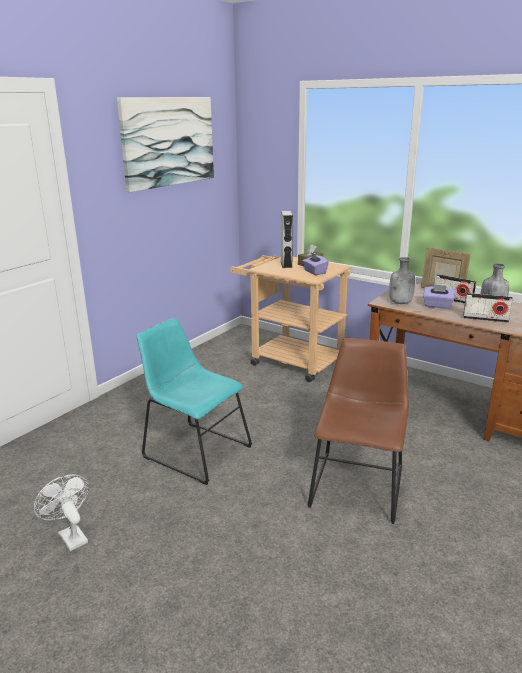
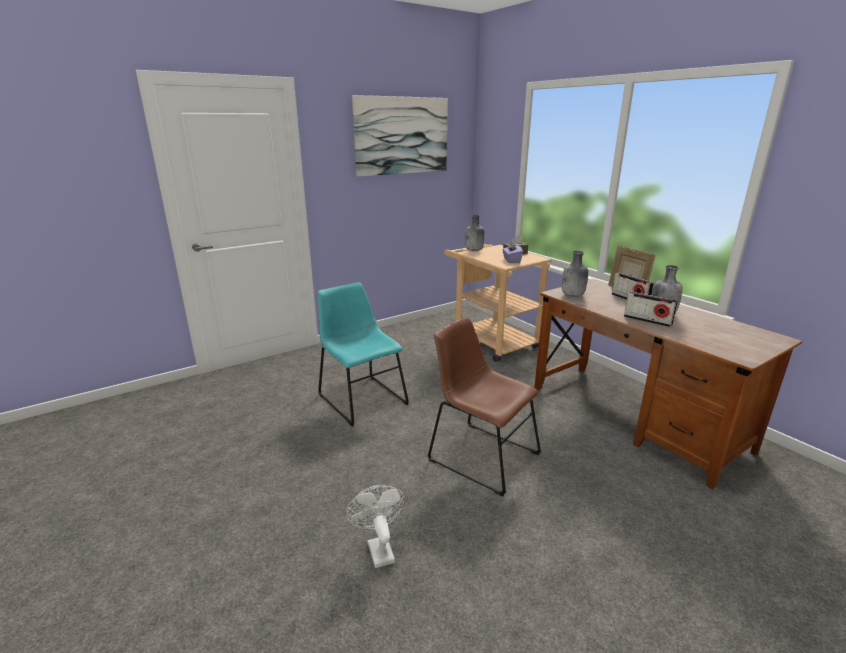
camera: 20 degrees right, 0 degrees up
(70, 535) = (230, 439): white fan -> white fan (378, 548)
(267, 265) = (474, 250): none -> grey bottle
(286, 264) = (492, 252): grey speaker -> none
(358, 483) = (480, 455): brown chair -> brown chair turned 90 degrees counterclockwise
(437, 306) = (608, 303): purple tissue box -> none

